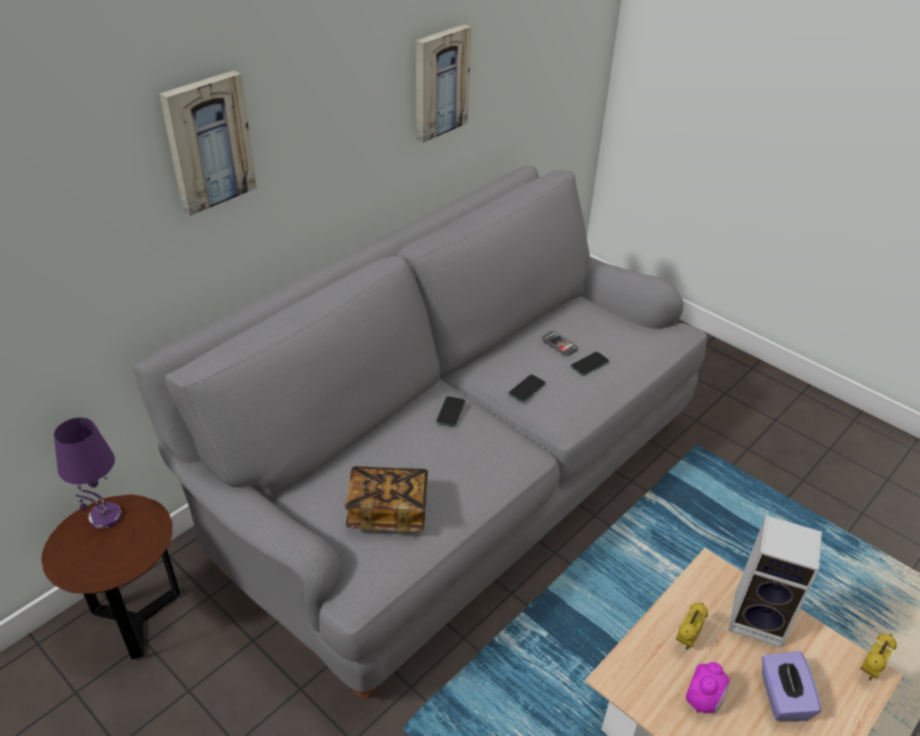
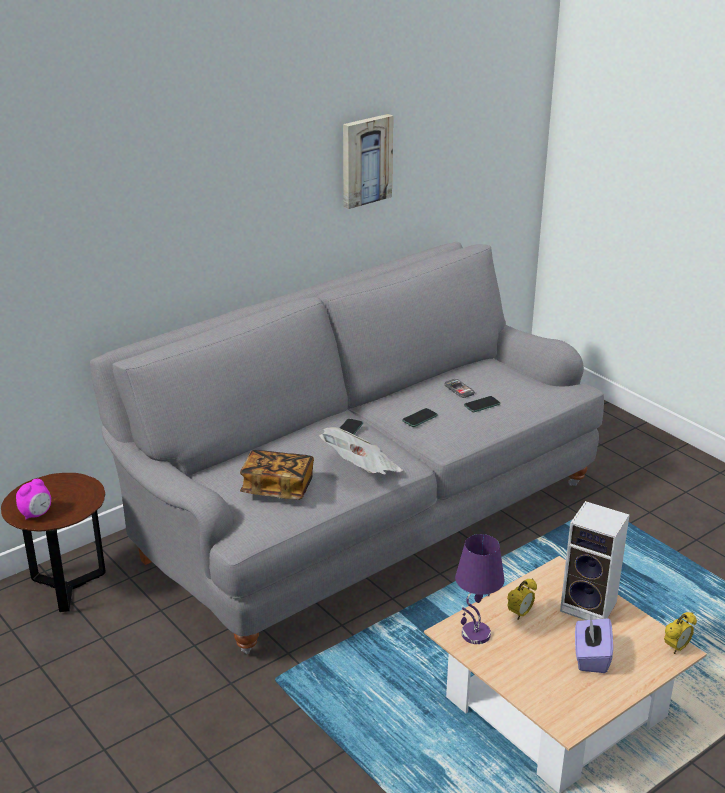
camera: 10 degrees right, 10 degrees down
(104, 517) = (52, 485): purple table lamp -> purple table lamp (475, 634)
(207, 142) = (164, 188): picture -> none
(478, 471) = (361, 470): none -> newspaper
(703, 700) = (520, 652): alarm clock -> alarm clock (36, 514)

